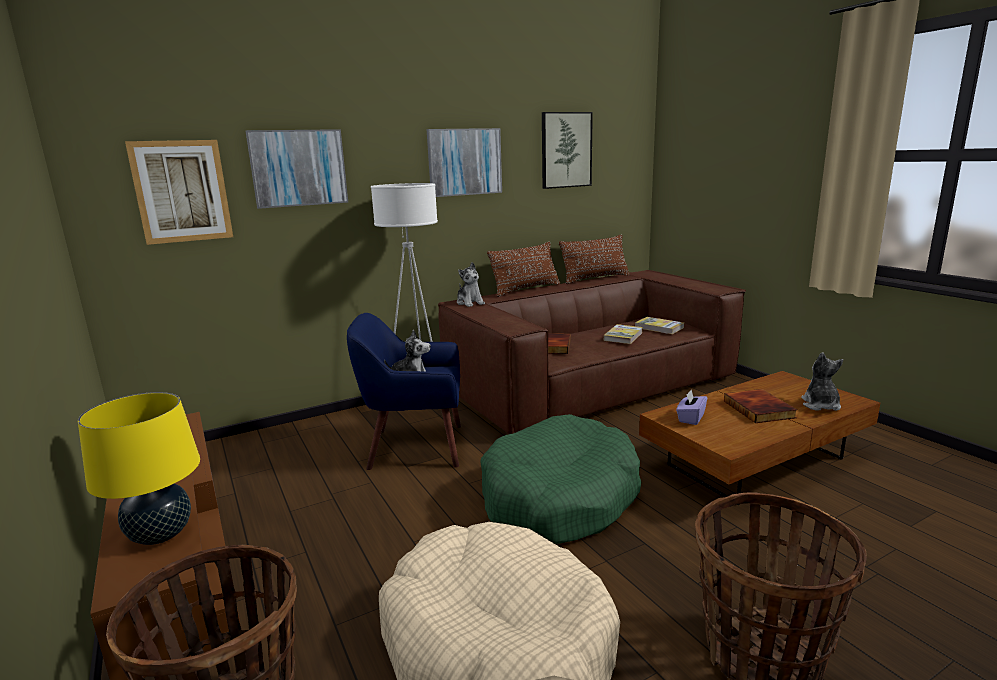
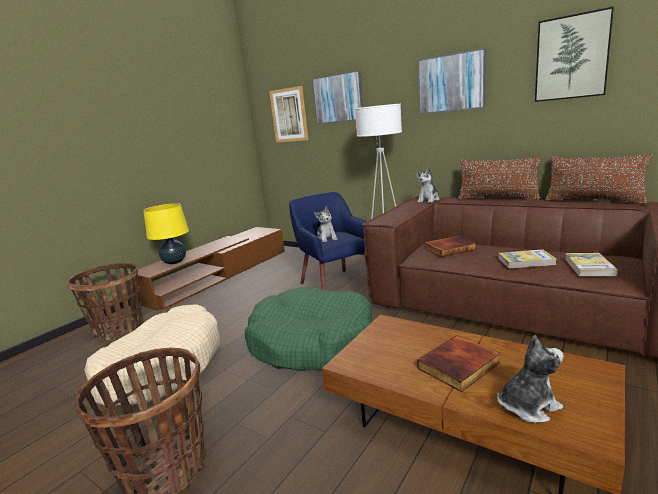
camera: 65 degrees right, 0 degrees up
(690, 418) = (393, 335): purple tissue box -> none

